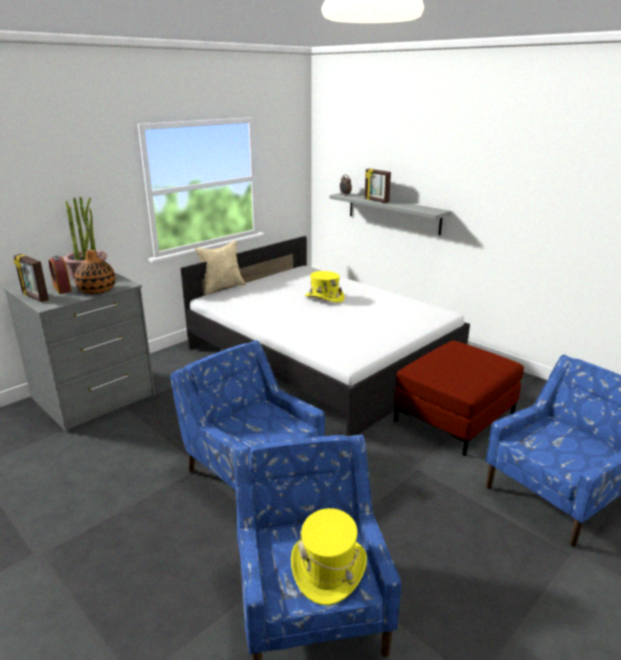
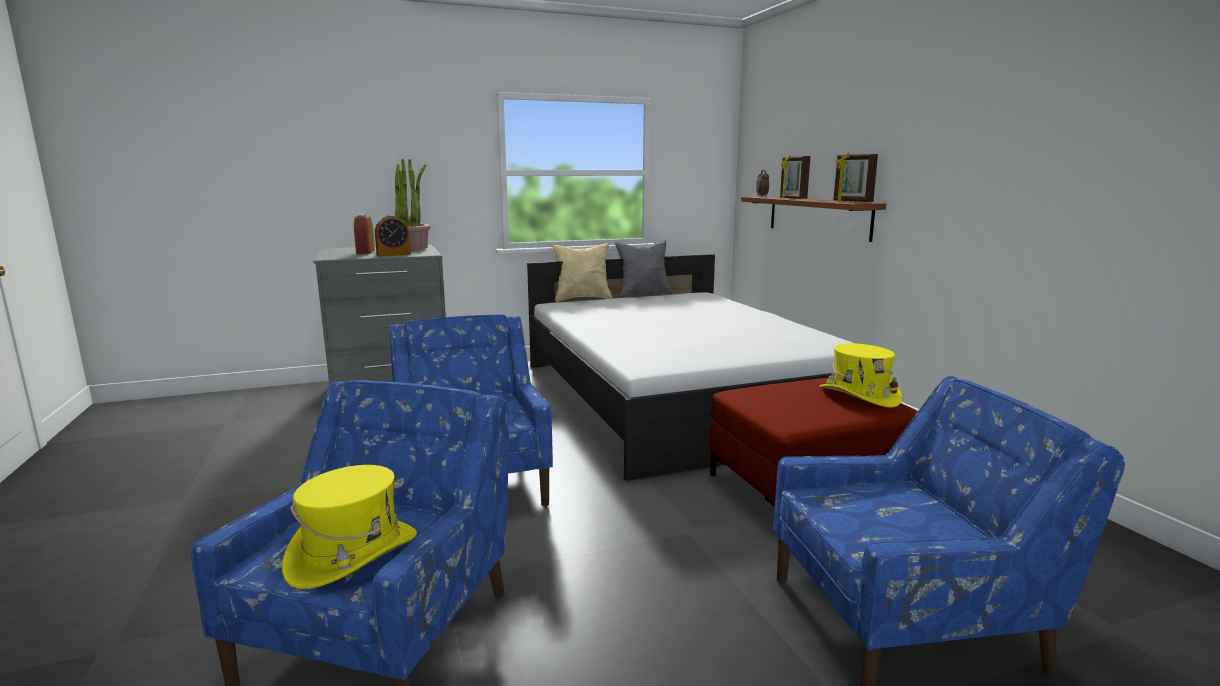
camera: 25 degrees right, 10 degrees down
(34, 297) = (331, 254): picture frame -> picture frame (852, 201)
(97, 290) = (393, 254): vase -> alarm clock
(263, 275) = (644, 294): none -> grey pillow
(324, 297) = (692, 316): yellow hat -> yellow hat (859, 395)
(393, 212) = (817, 217): grey shelf -> brown shelf

